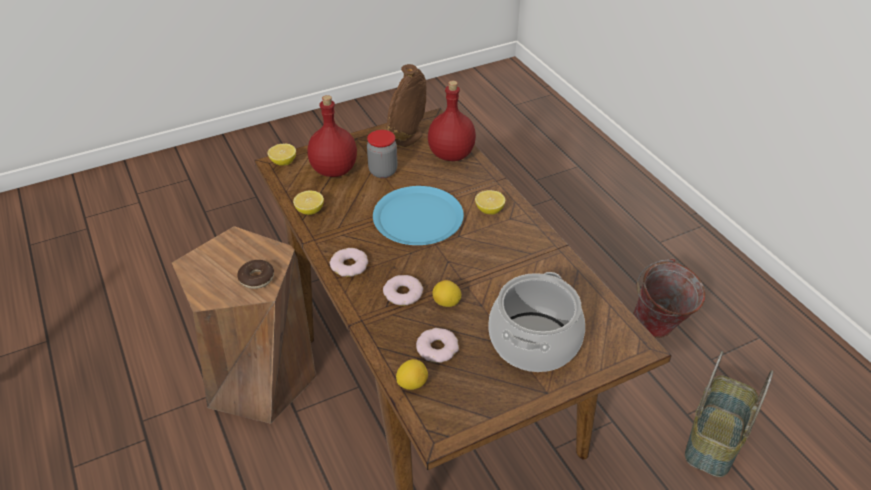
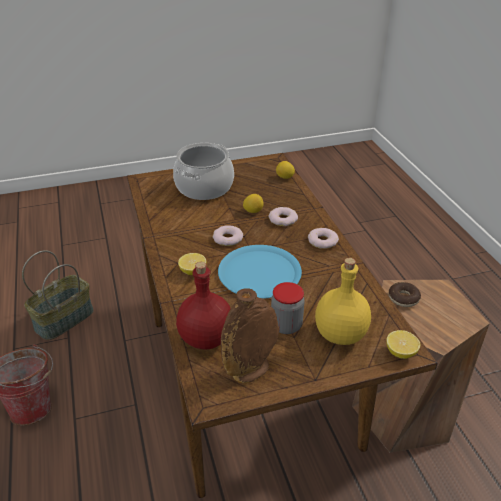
camera: 170 degrees left, 5 degrees down
(310, 211) = (361, 290): lemon -> none
(335, 170) = (339, 334): red bottle -> yellow bottle
(437, 348) = (266, 190): donut -> donut (228, 239)

